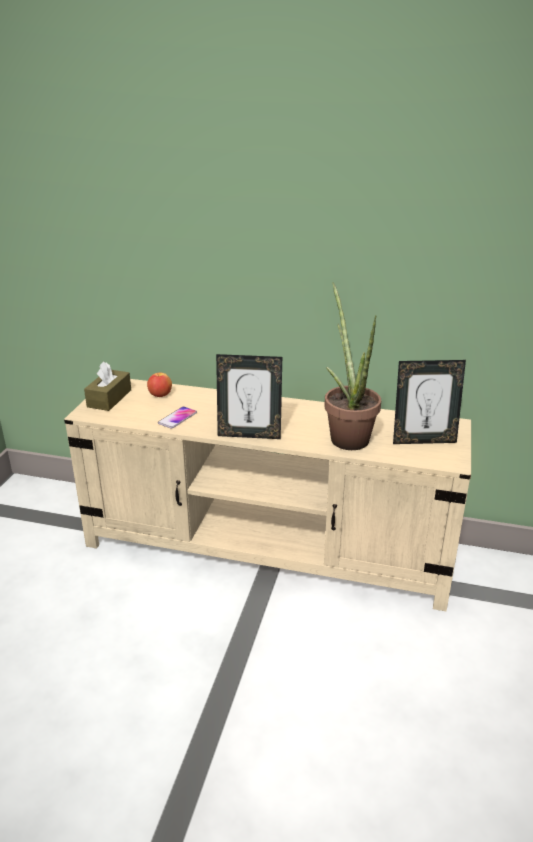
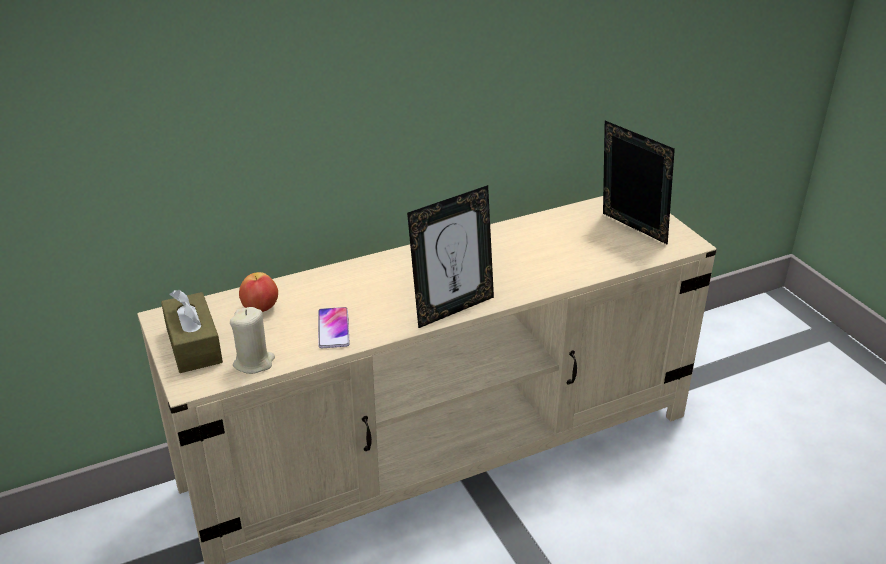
camera: 40 degrees left, 5 degrees up
(121, 416) = (254, 362): none -> beige candle
(346, 435) = (553, 260): potted plant -> none
(423, 440) = (630, 231): picture frame -> picture frame turned 90 degrees counterclockwise

